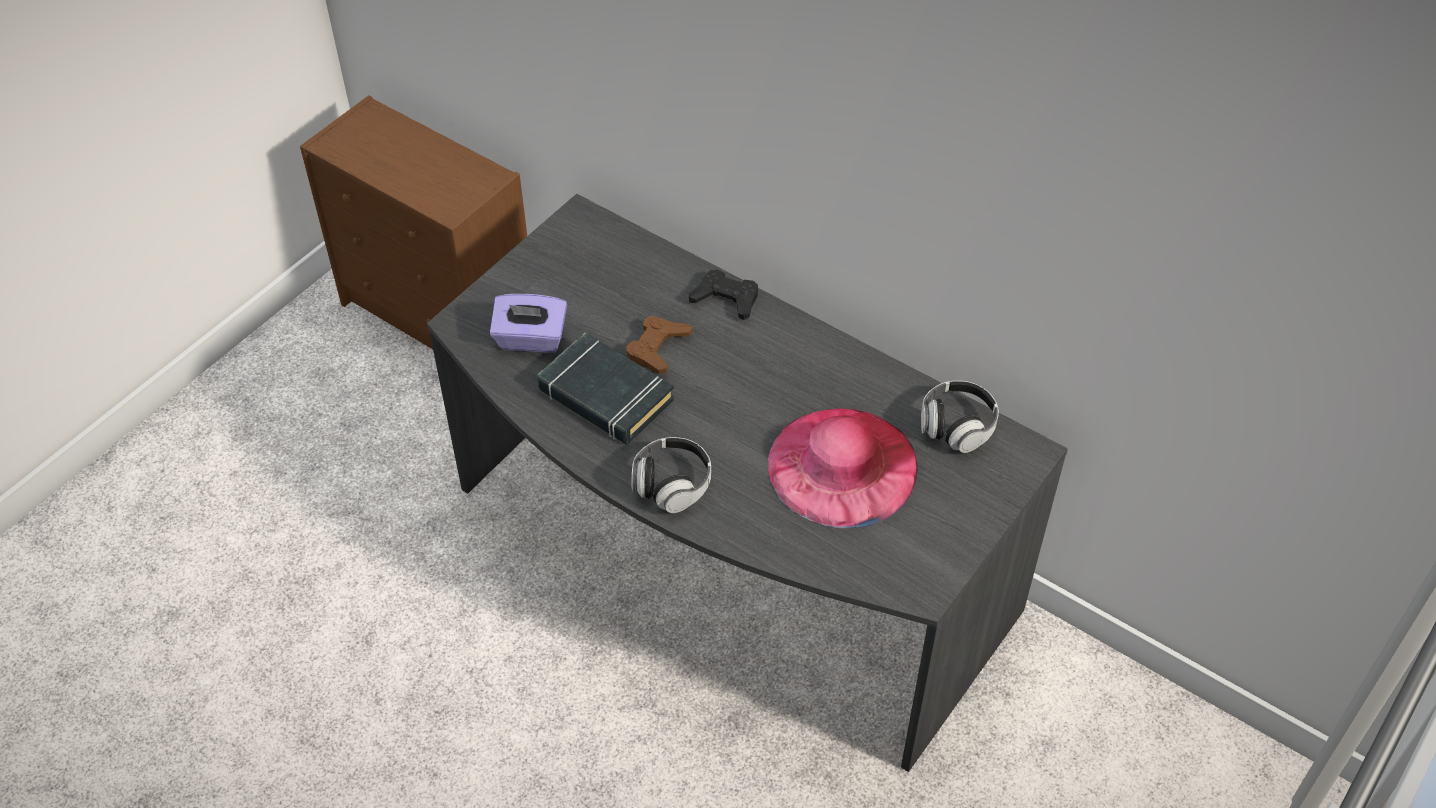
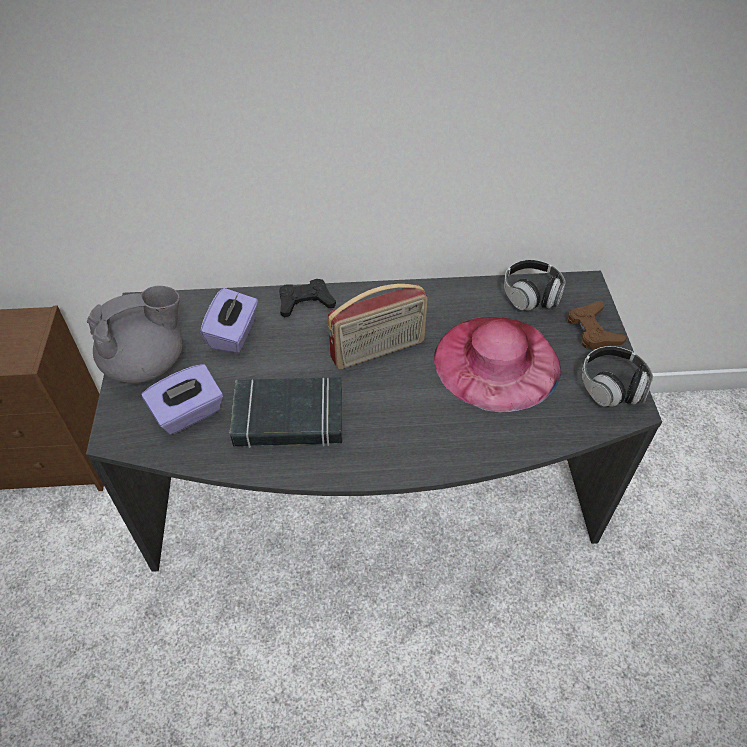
camera: 40 degrees left, 0 degrees up
(537, 274) = (147, 363): none -> grey teapot
(633, 292) = (234, 334): none -> purple tissue box
(657, 348) = (292, 362): brown game controller -> brown game controller (593, 330)
(672, 484) = (403, 450): headphones -> headphones (612, 386)
(743, 386) = (378, 351): none -> radio

